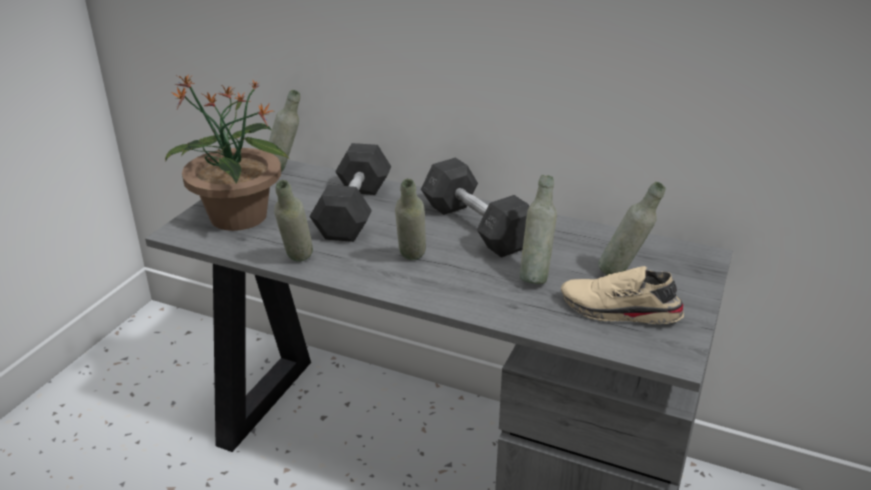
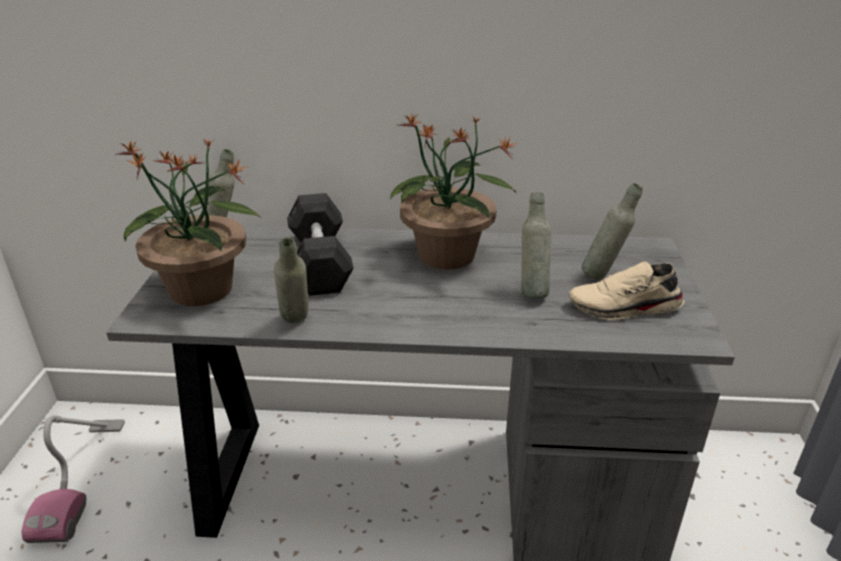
camera: 20 degrees left, 0 degrees up
(145, 372) = (81, 479): none -> vacuum cleaner
(411, 262) = (410, 301): grey bottle -> none
(476, 226) = (447, 256): grey dumbbell -> potted plant

